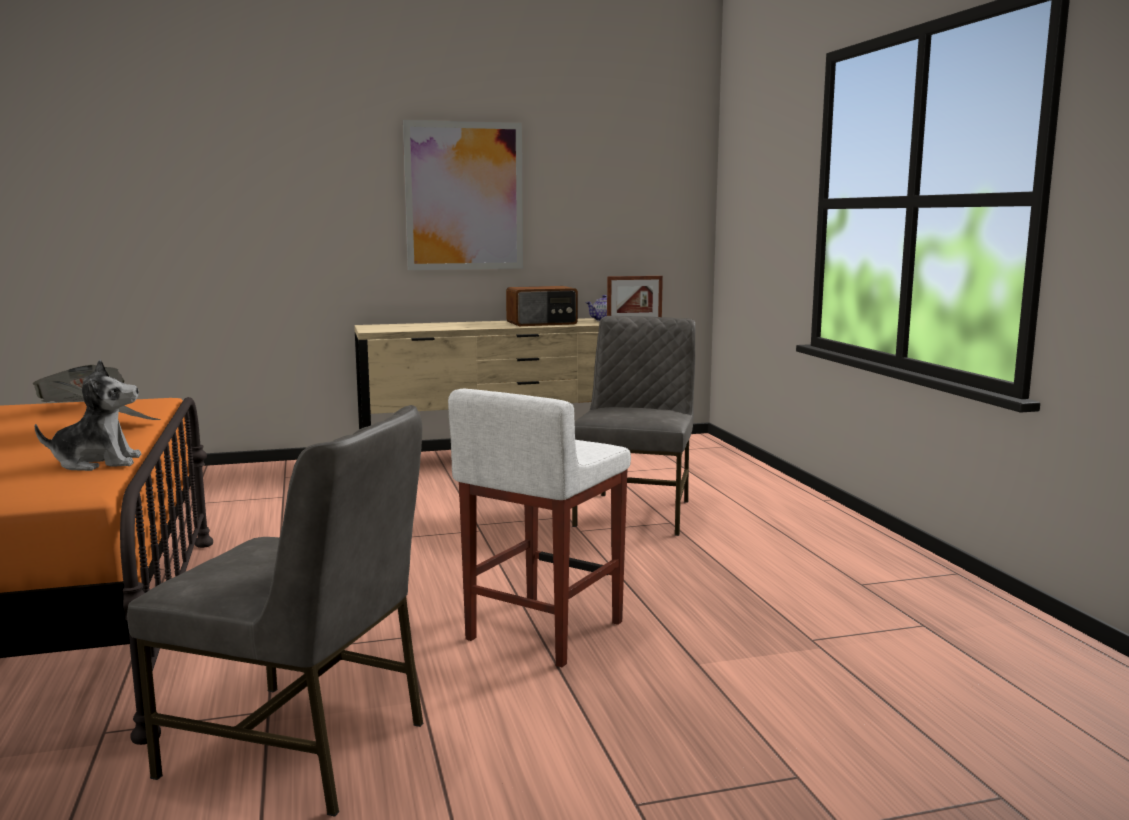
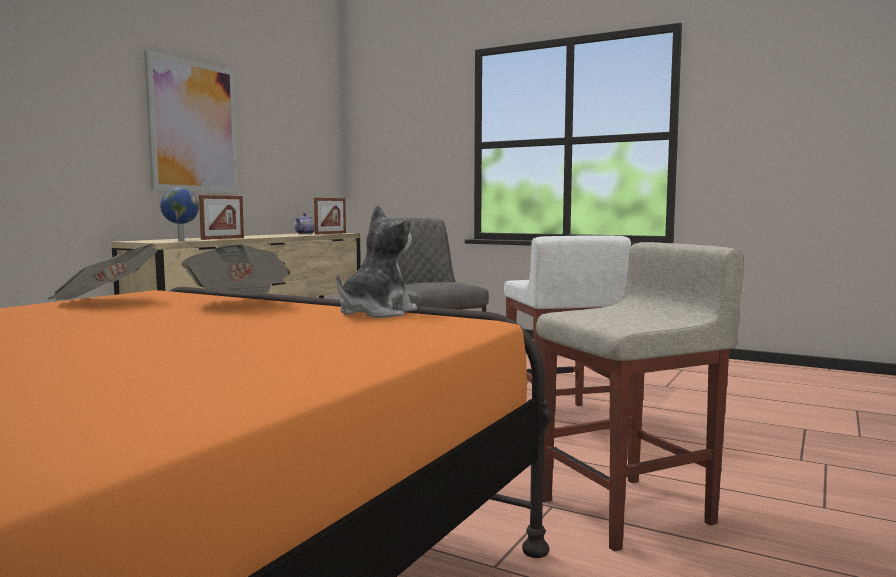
camera: 45 degrees left, 5 degrees down
(300, 748) = (628, 511): grey chair -> beige stool
(400, 329) = (180, 240): none -> globe
(460, 327) = (223, 238): none -> picture frame
(542, 323) = (271, 235): radio -> none

